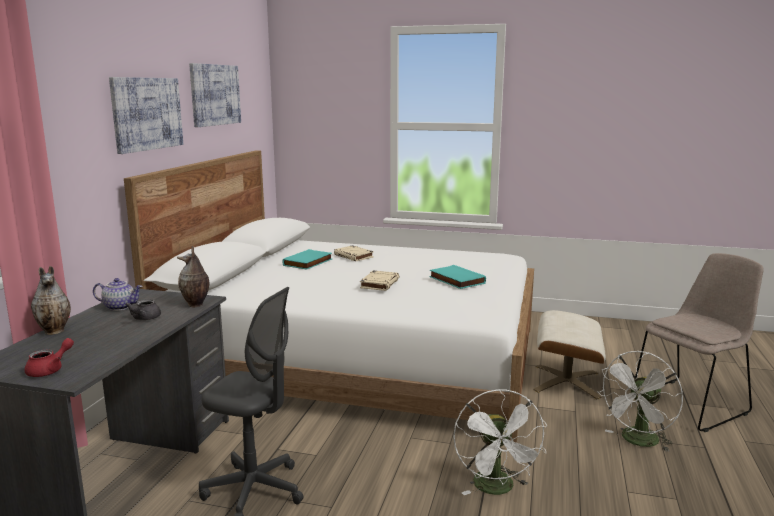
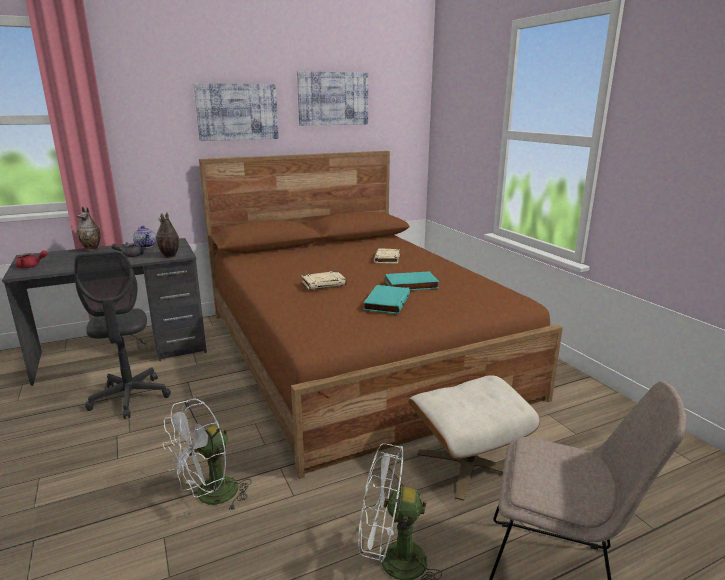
camera: 50 degrees right, 5 degrees up
(308, 262) = (345, 254): turquoise book -> turquoise book (411, 285)
(359, 358) = (356, 351): white bed -> brown bed

